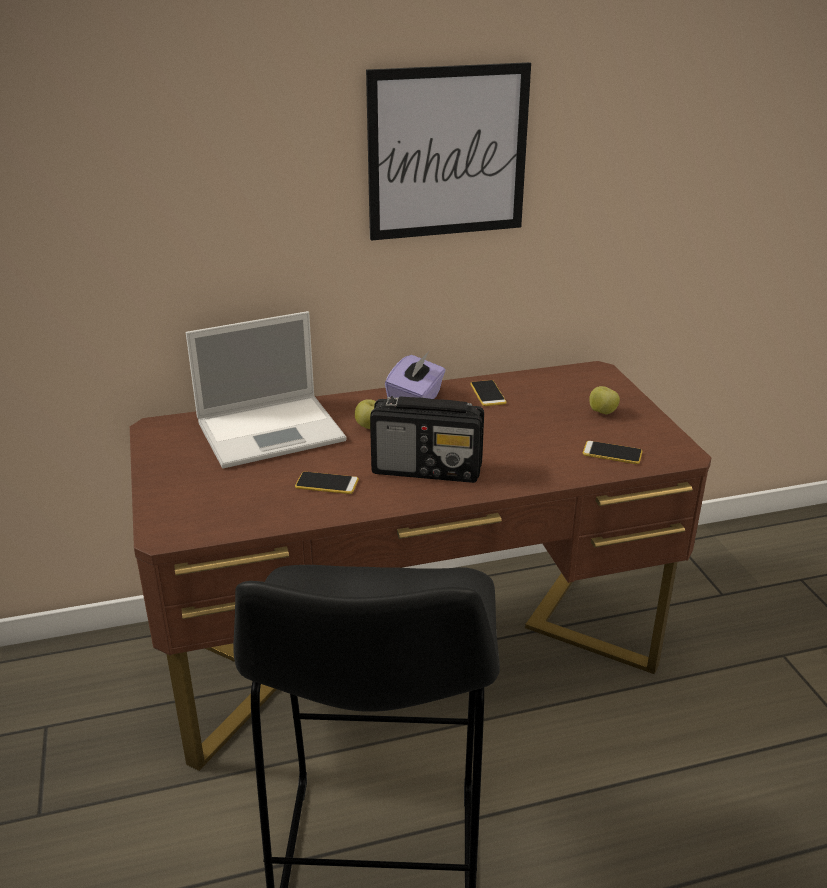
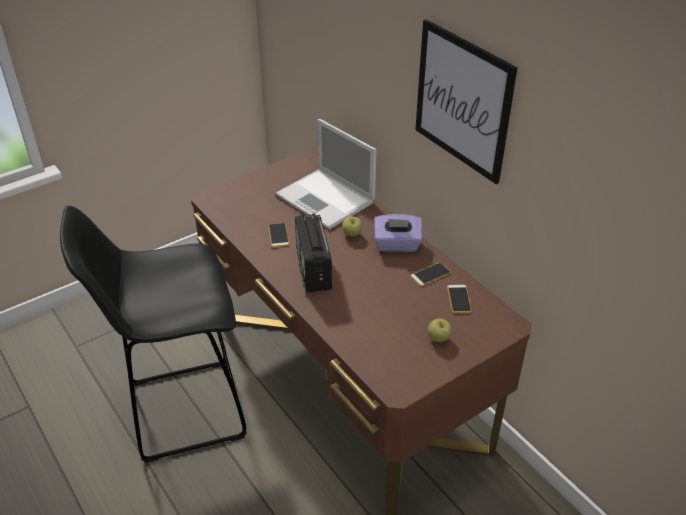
camera: 70 degrees right, 10 degrees up
(612, 453) = (379, 351): phone -> phone (459, 299)

